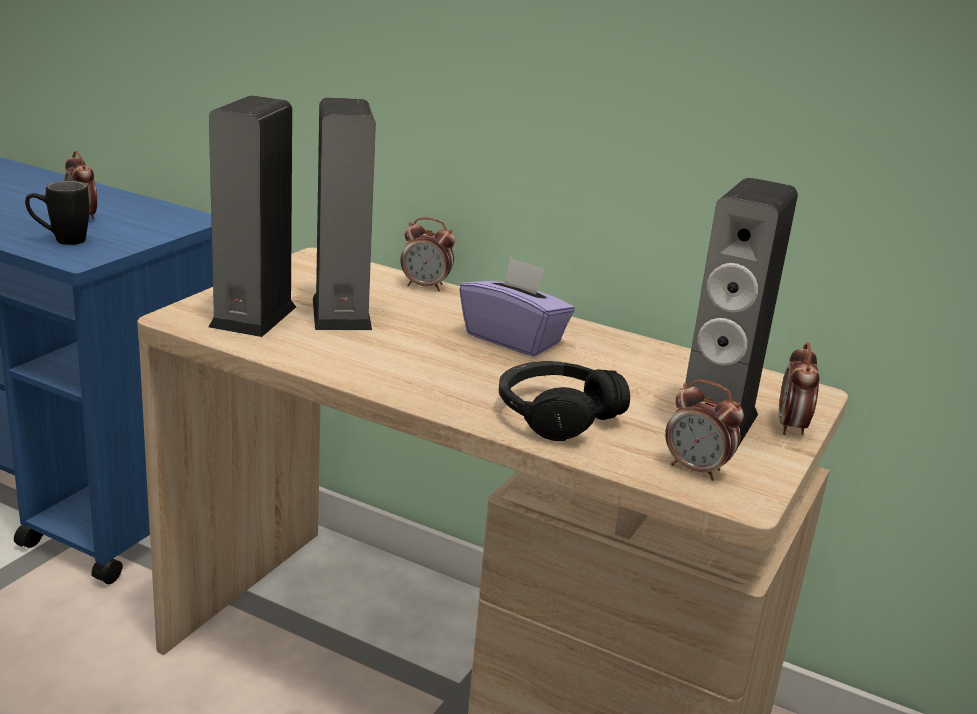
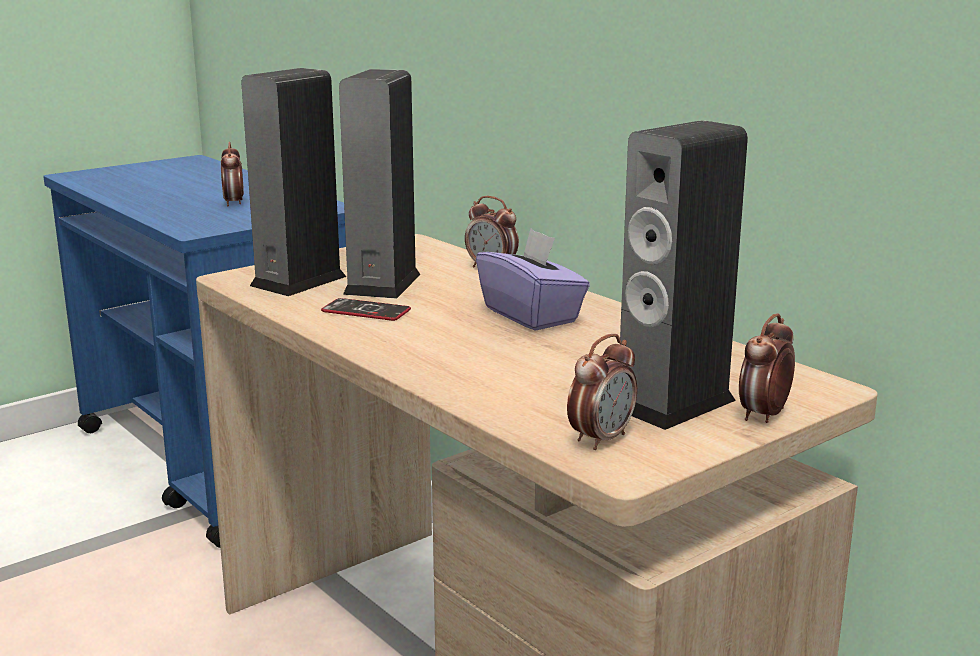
camera: 25 degrees right, 5 degrees down
(60, 240) = (196, 218): black mug -> none
(358, 349) = (366, 311): none -> phone
(556, 415) = (501, 379): black headphones -> none
(696, 470) = (601, 439): alarm clock -> alarm clock turned 105 degrees counterclockwise

